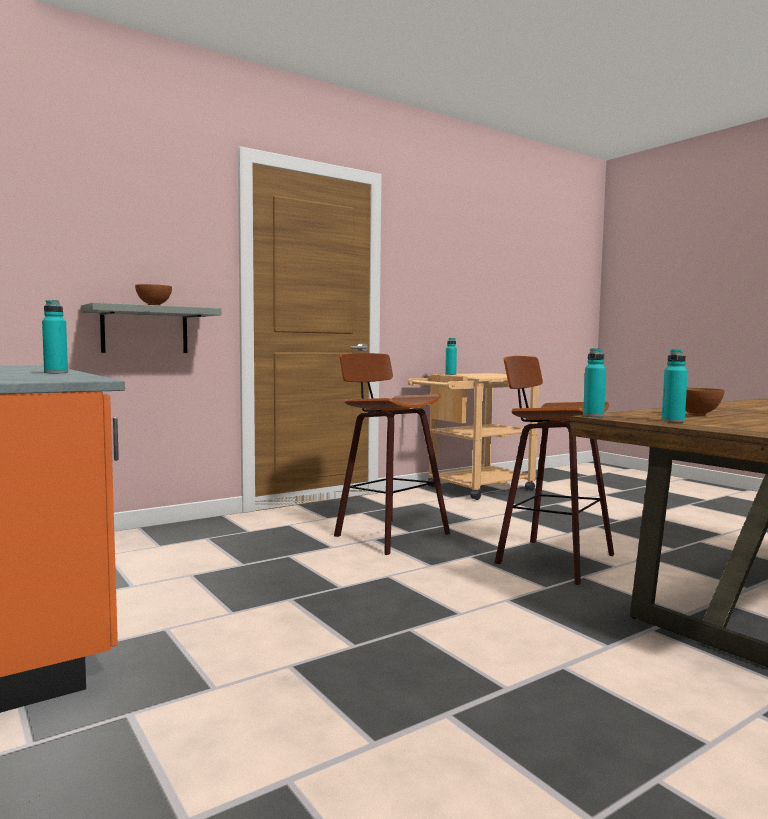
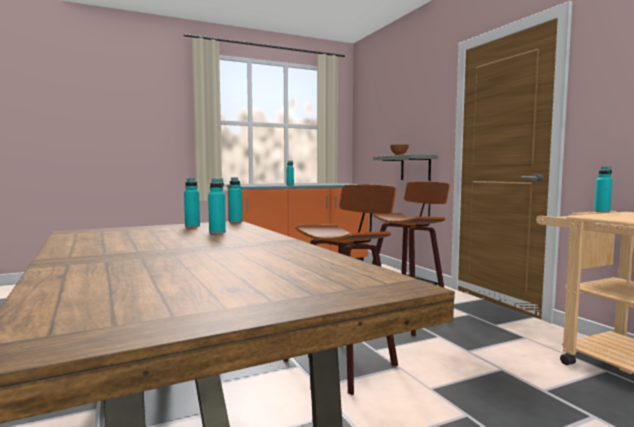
camera: 100 degrees right, 0 degrees up
(696, 415) = (217, 232): bowl -> turquoise bottle

